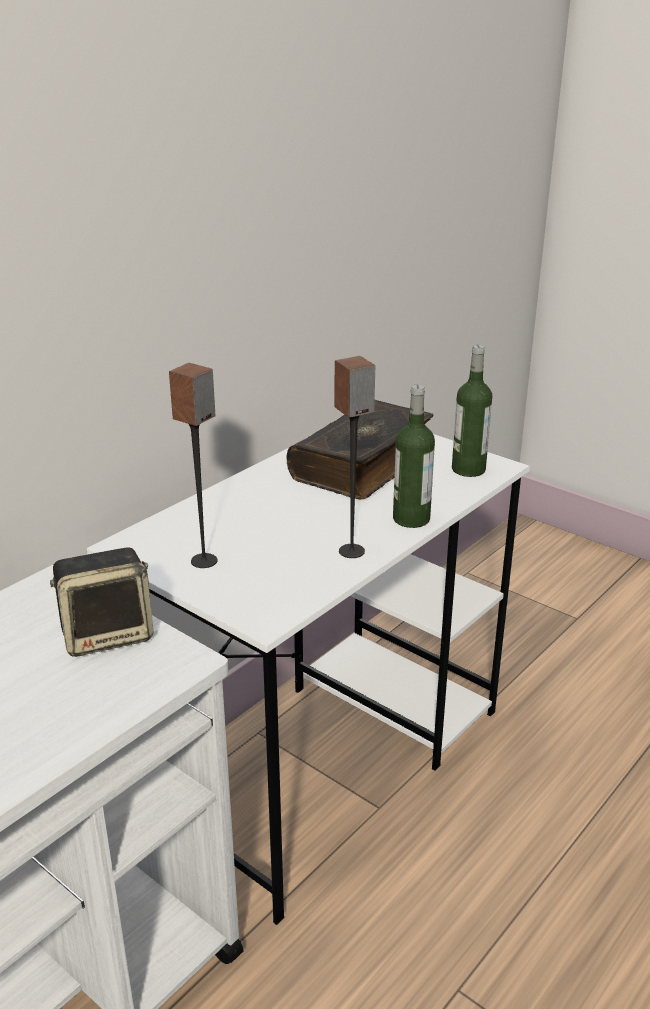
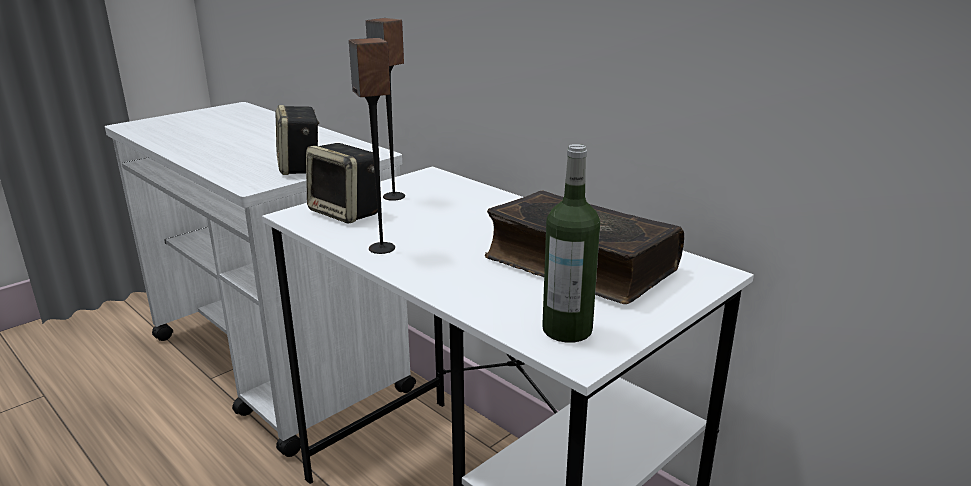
camera: 95 degrees right, 5 degrees down
(257, 584) = (347, 212): none -> speaker
(411, 519) = (437, 280): bottle -> none

